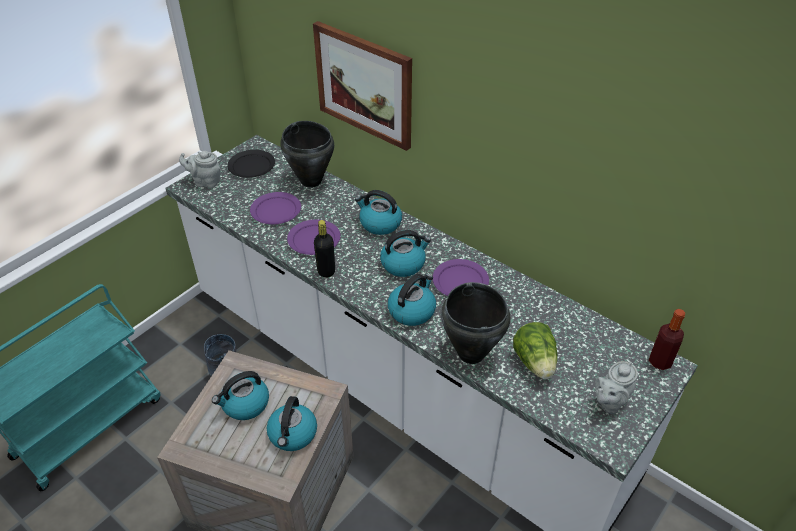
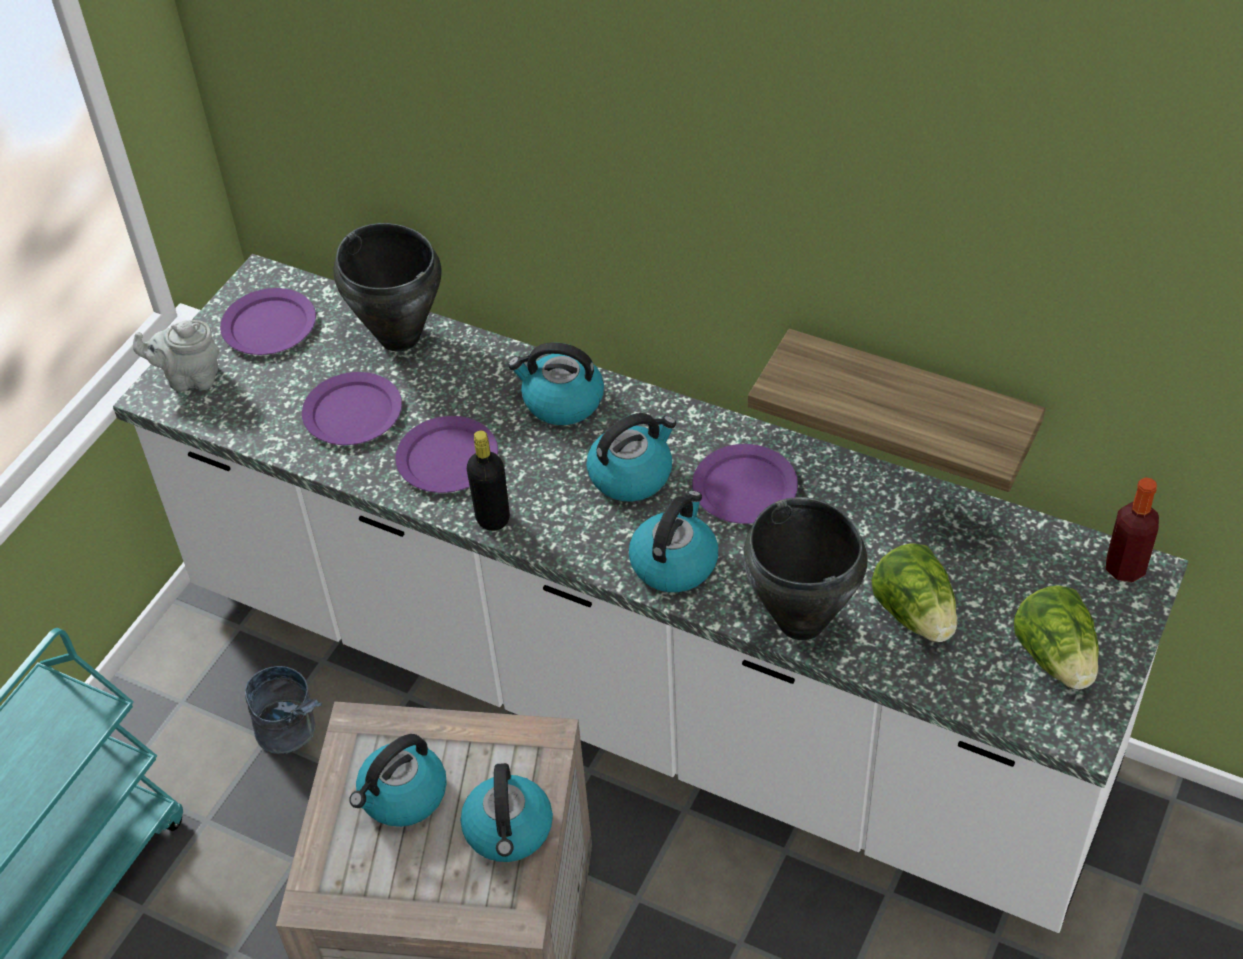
camera: 10 degrees left, 5 degrees up
(252, 166) = (270, 326): black plate -> purple plate
(364, 84) = (494, 149): picture -> none
(556, 250) = (910, 401): none -> shelf
(609, 402) = (1056, 658): grey teapot -> lettuce

